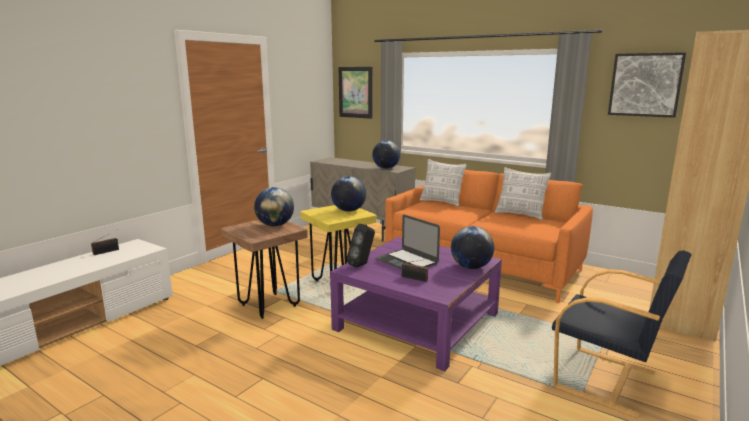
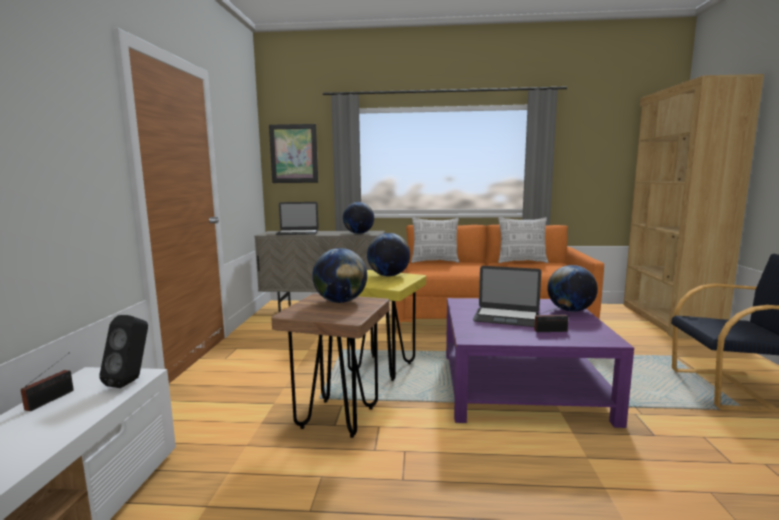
camera: 30 degrees left, 5 degrees down
(344, 162) = (297, 233): none -> laptop
(362, 265) = (474, 330): black speaker -> black speaker (131, 381)
(645, 85) = (599, 136): picture -> none

